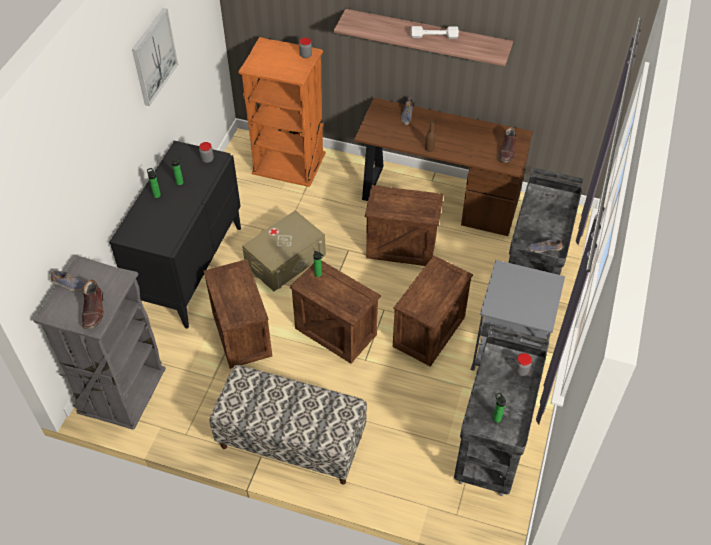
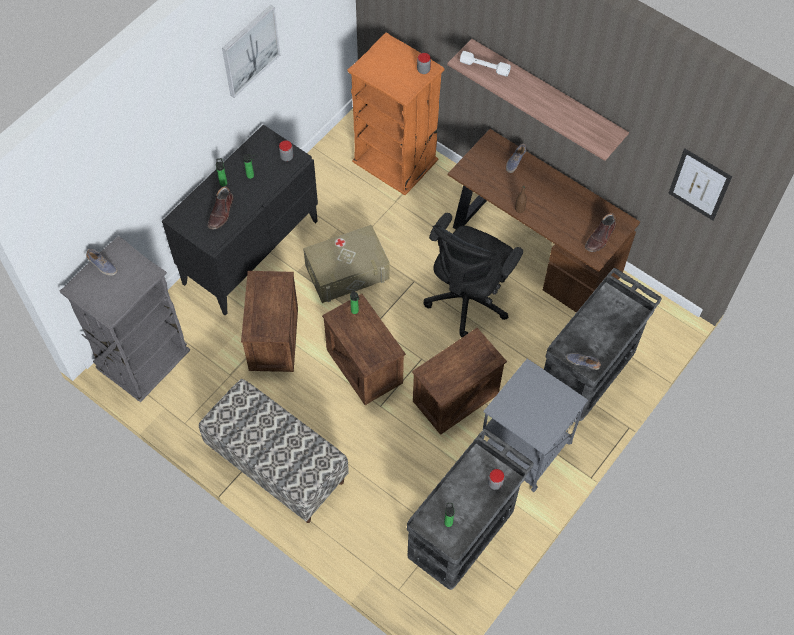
camera: 20 degrees right, 10 degrees up
(94, 310) = (114, 299): brown boot -> brown boot (221, 213)
(400, 247) = (468, 295): crate -> black office chair
(434, 36) = (547, 102): white dumbbell -> white dumbbell (484, 67)
(588, 66) = (699, 184): none -> picture

